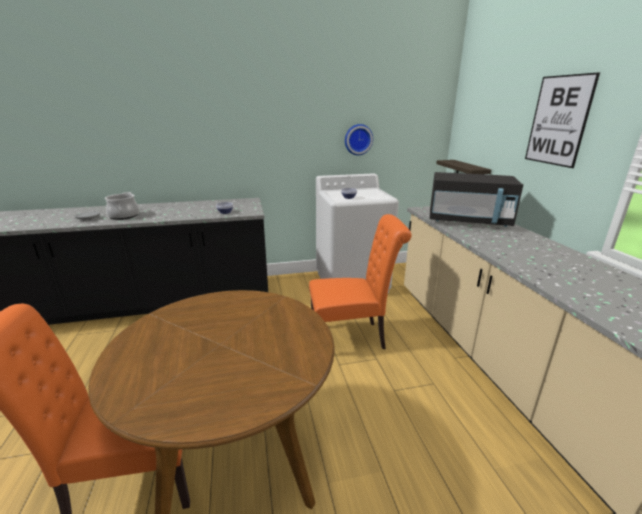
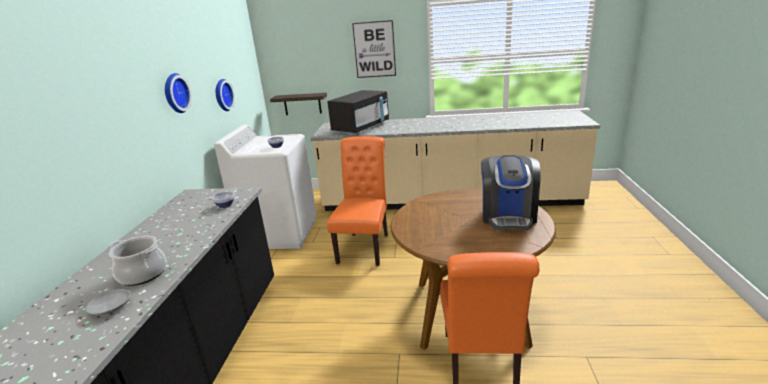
camera: 70 degrees left, 0 degrees up
(229, 381) = (508, 216): none -> coffee machine
(284, 123) = (174, 93): none -> wall clock

